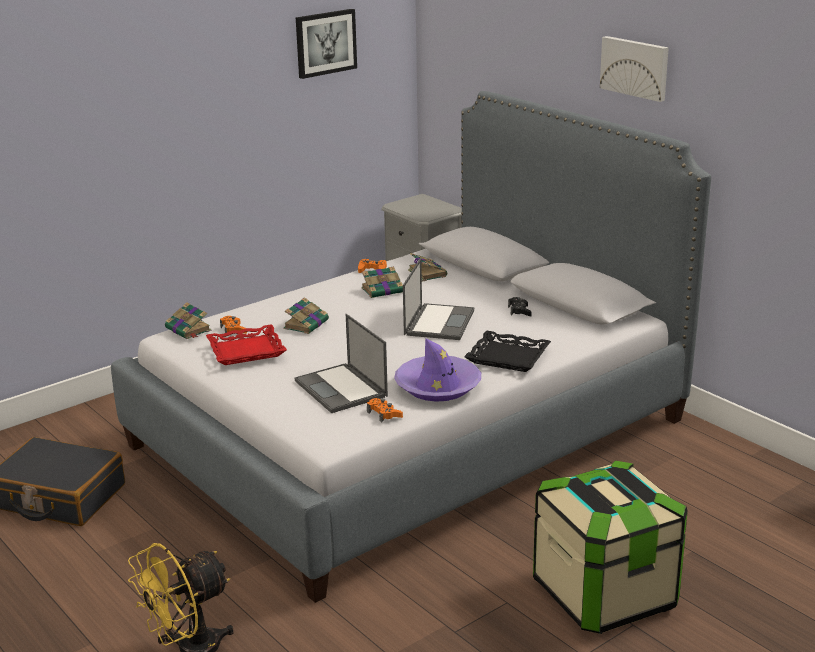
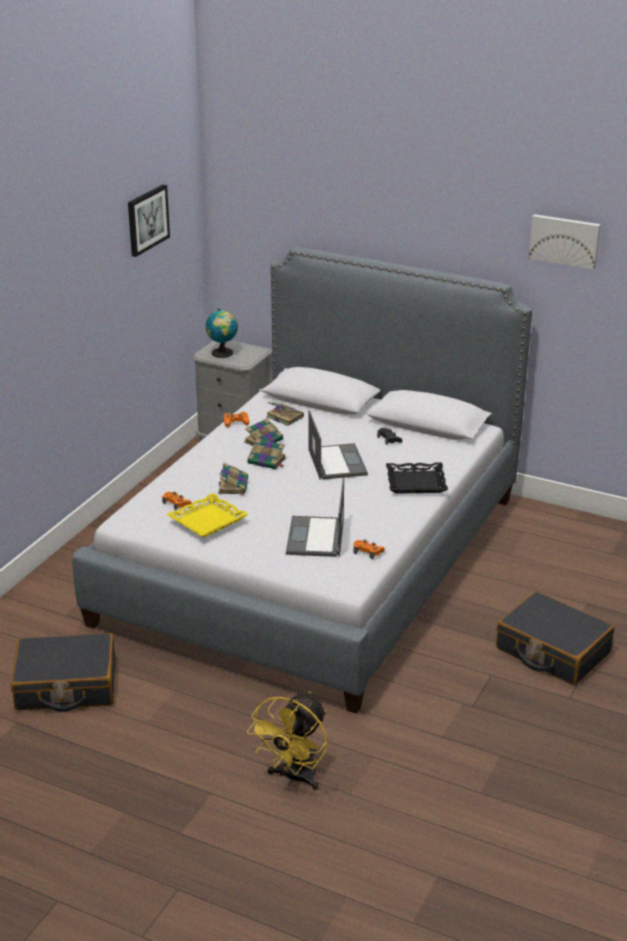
camera: 25 degrees left, 5 degrees up
(189, 330) = (136, 511): book -> book (267, 461)
(246, 350) = (207, 520): red tray -> yellow tray
(341, 389) = (315, 538): laptop -> laptop turned 60 degrees clockwise
(413, 207) = (223, 353): none -> globe
(438, 386) = (386, 519): purple hat -> none
(605, 595) = (552, 651): storage box -> black suitcase
(635, 67) = (451, 224): picture -> picture (565, 240)

